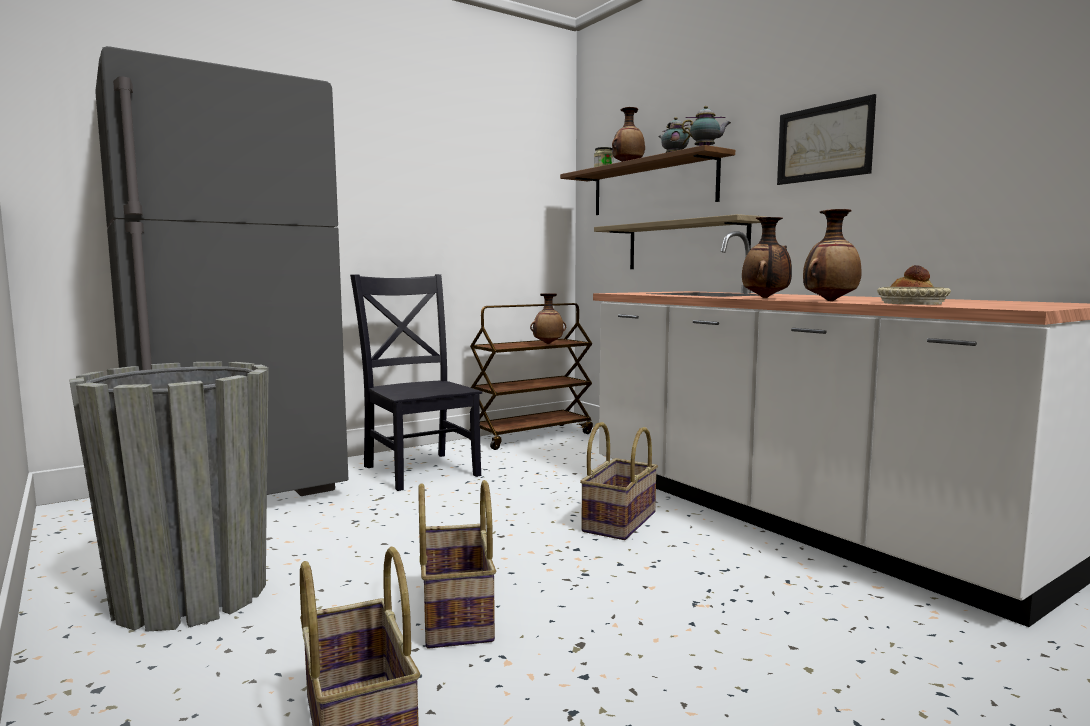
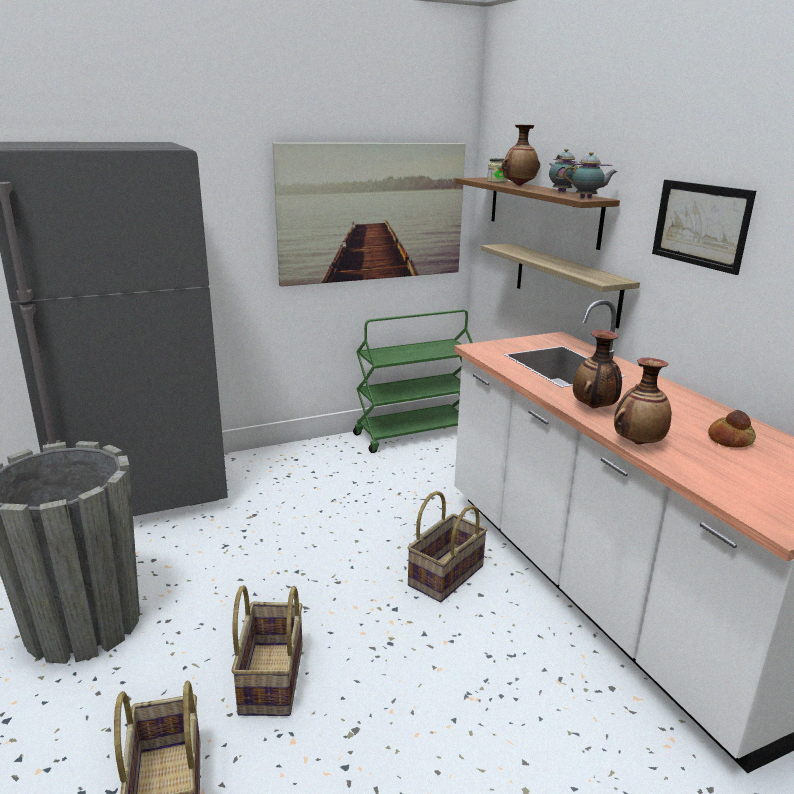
camera: 10 degrees right, 15 degrees up
(420, 469) = (298, 476): black chair -> none
(482, 204) = (372, 212): none -> picture
(532, 436) = (413, 434): brown cart -> green cart
(548, 343) = (431, 353): vase -> none
(911, 303) = (704, 473): beige bowl -> none

